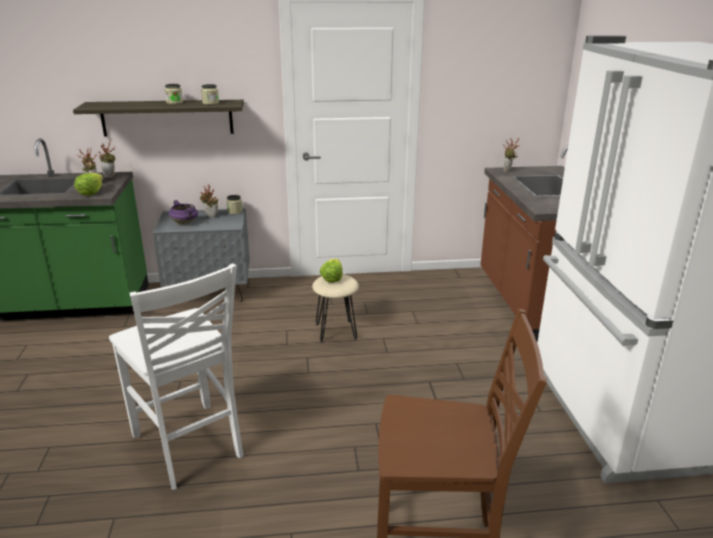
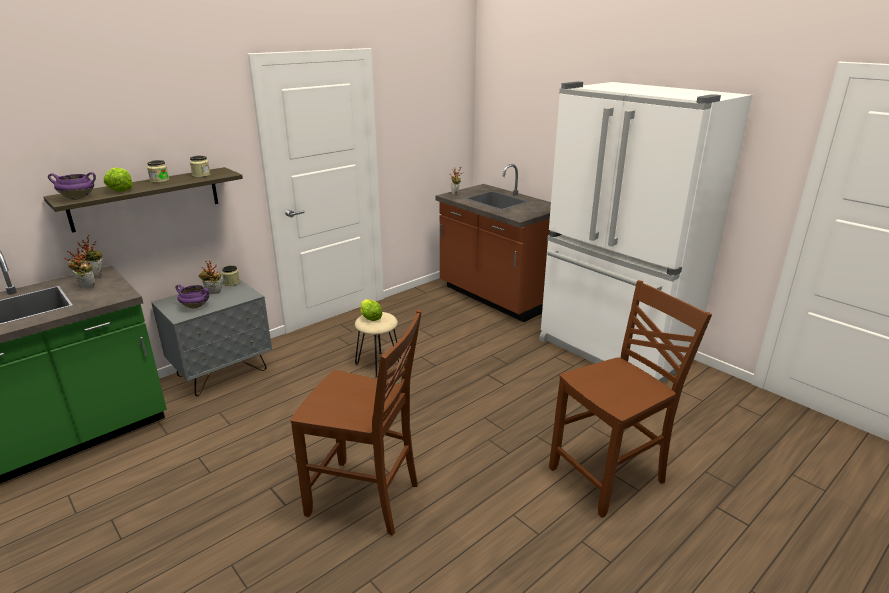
camera: 35 degrees left, 0 degrees up
(91, 192) = (104, 296): lettuce -> lettuce (120, 189)
(98, 106) = (78, 198): none -> purple cooking pot
(189, 447) = (366, 499): white chair -> brown chair

